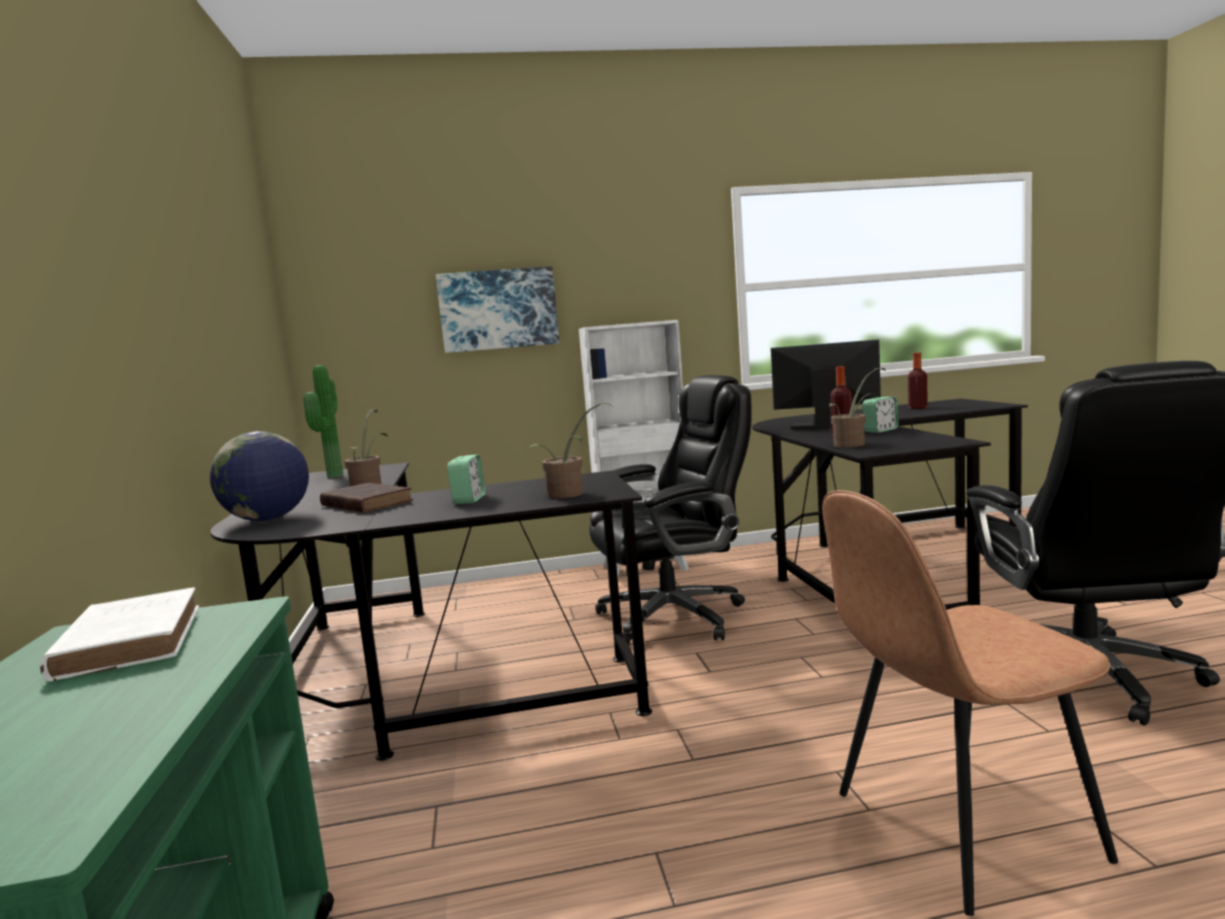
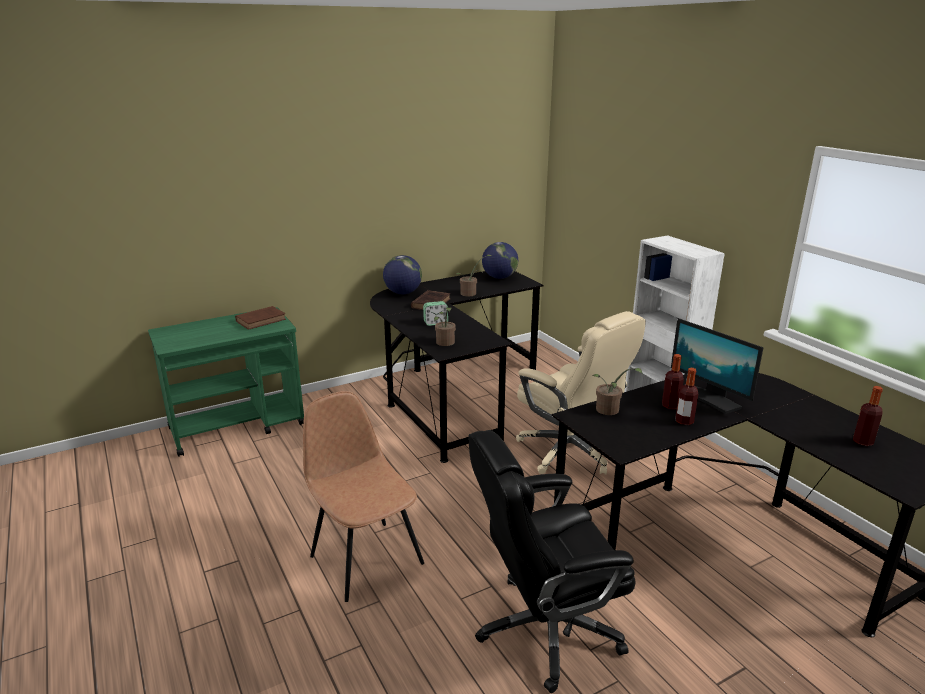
camera: 70 degrees right, 15 degrees up
(131, 640) = (262, 320): white book -> brown book
(332, 476) = (499, 277): potted plant -> globe
(498, 309) = (634, 203): picture -> none
(675, 616) = (570, 451): black office chair -> beige office chair
(827, 426) = (708, 398): monitor -> monitor turned 150 degrees clockwise
(880, 430) = (684, 421): alarm clock -> bottle

